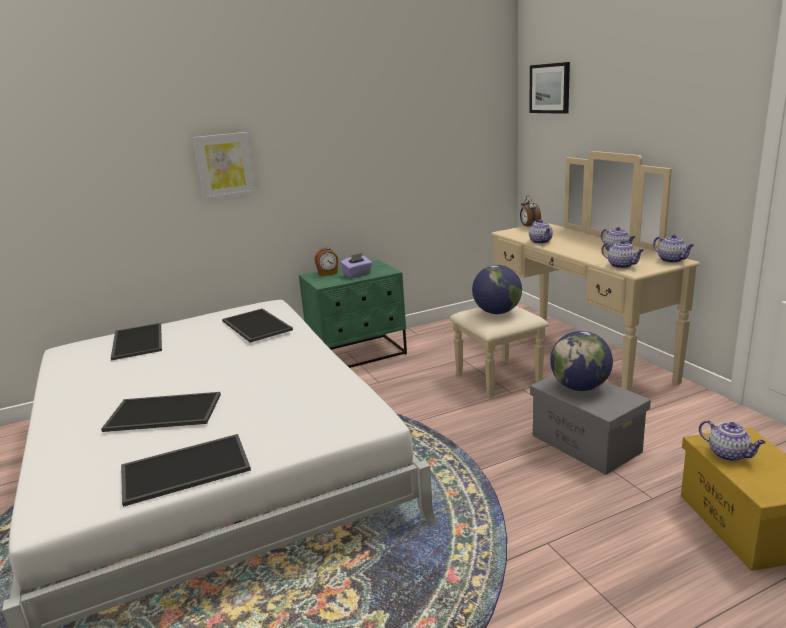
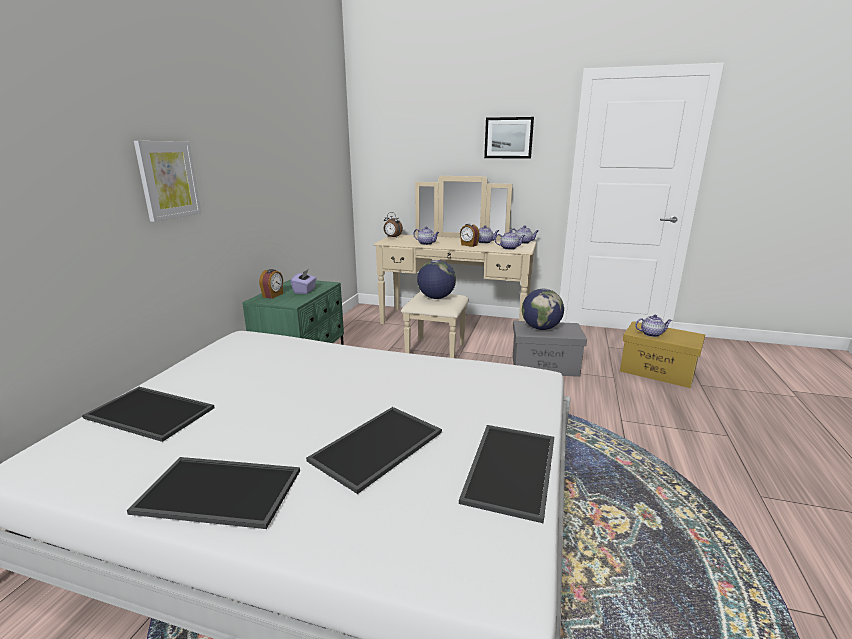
camera: 50 degrees left, 0 degrees up
(255, 325) = (278, 353): tray -> tray (216, 493)
(550, 88) = (388, 129): picture -> picture (508, 138)
(584, 252) = (469, 245): none -> alarm clock

